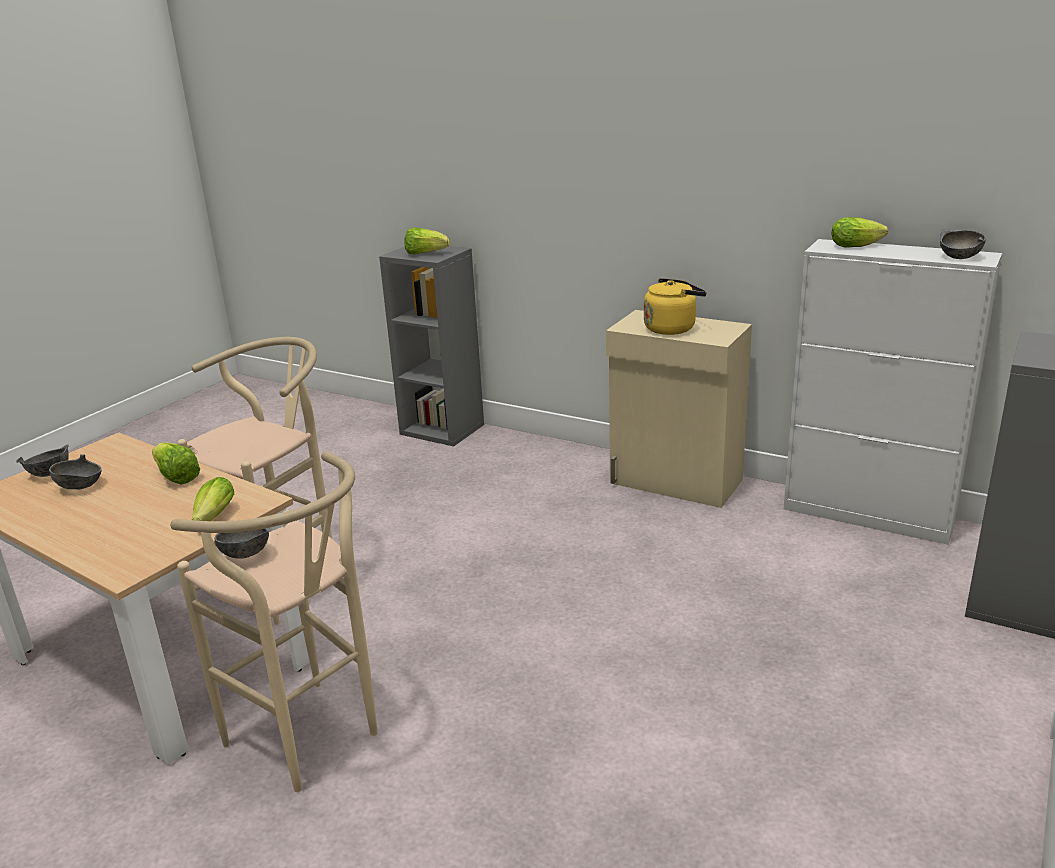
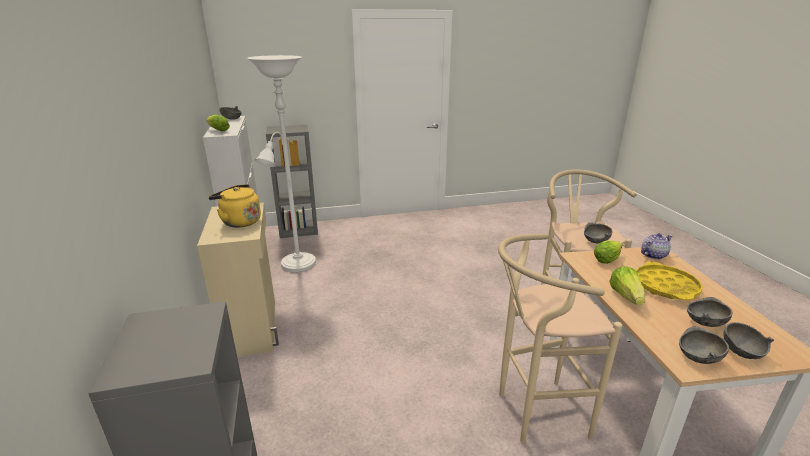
camera: 135 degrees left, 0 degrees up
(99, 452) = (698, 357): none -> grey bowl
(122, 511) = (665, 286): none -> yellow tray
(136, 559) = (653, 255): none -> teapot
(425, 253) = (180, 333): lettuce -> none
(822, 551) = (296, 265): none -> white floor lamp

